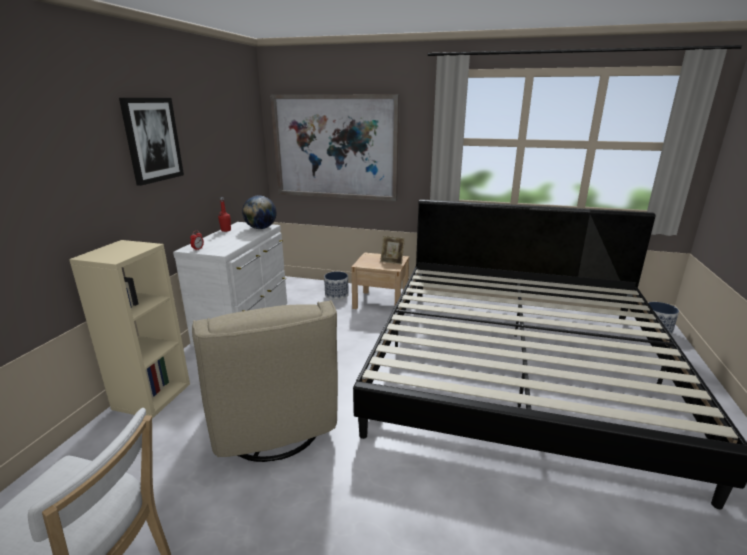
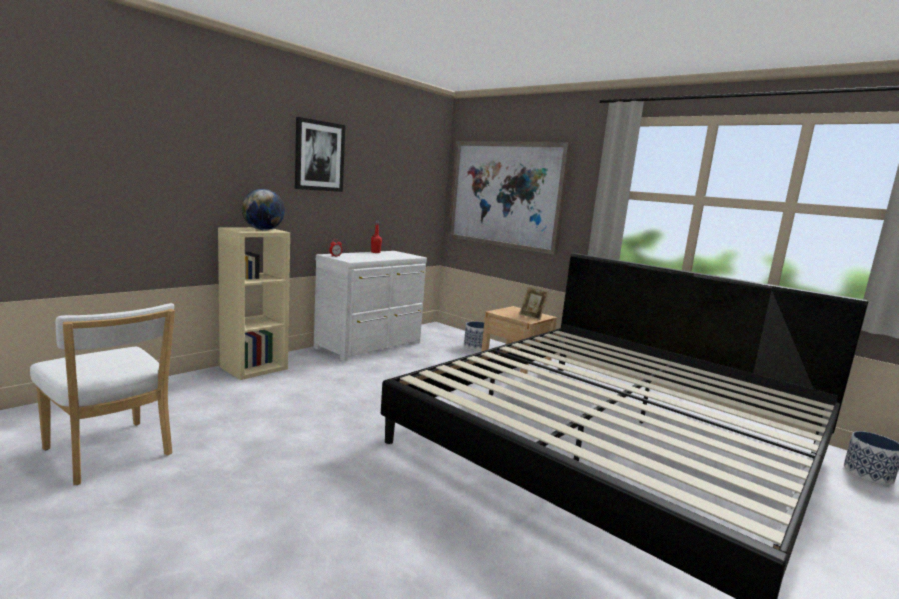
camera: 25 degrees right, 10 degrees down
(261, 228) = (406, 256): globe -> globe (263, 230)
(274, 429) = (319, 414): beige armchair -> none

